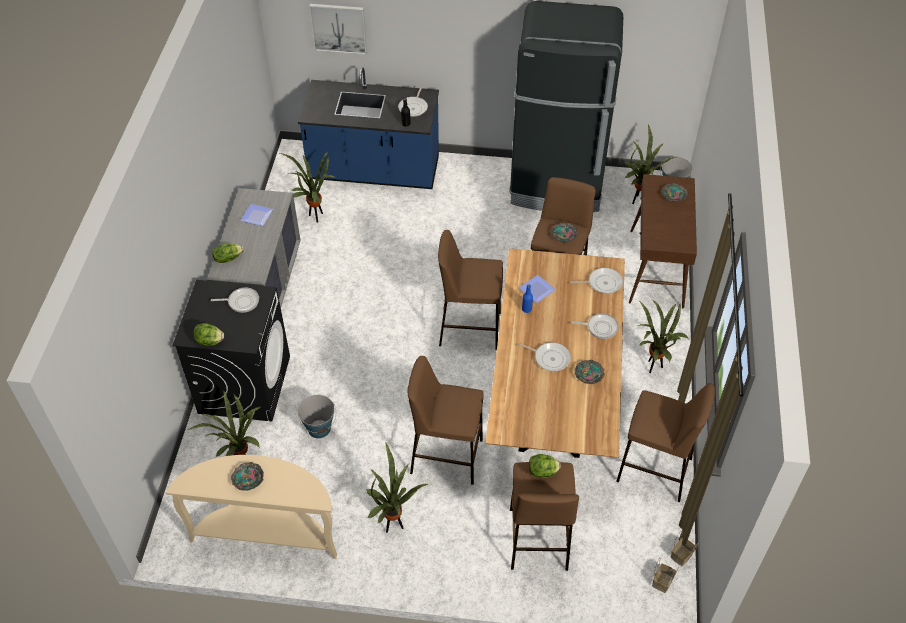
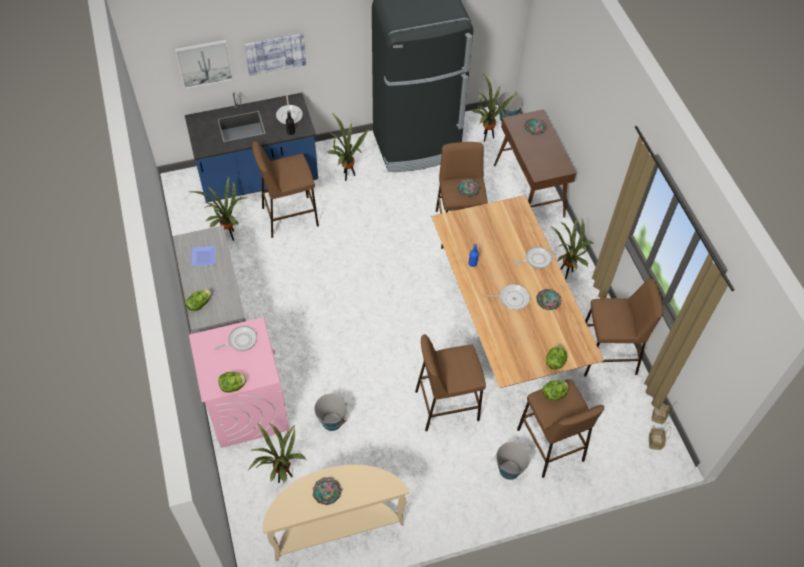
camera: 25 degrees left, 5 degrees up
(244, 384) = (247, 406): black washing machine -> pink washing machine
(394, 524) = (435, 478): potted plant -> potted plant (348, 175)
(415, 37) = (275, 53): none -> picture
(469, 329) = (409, 291): brown stool -> brown stool (289, 217)
(478, 547) = (509, 470): none -> bucket
(538, 290) = (473, 244): plate -> none
(562, 438) = (555, 361): none -> lettuce
(603, 283) = (519, 221): frying pan -> none

